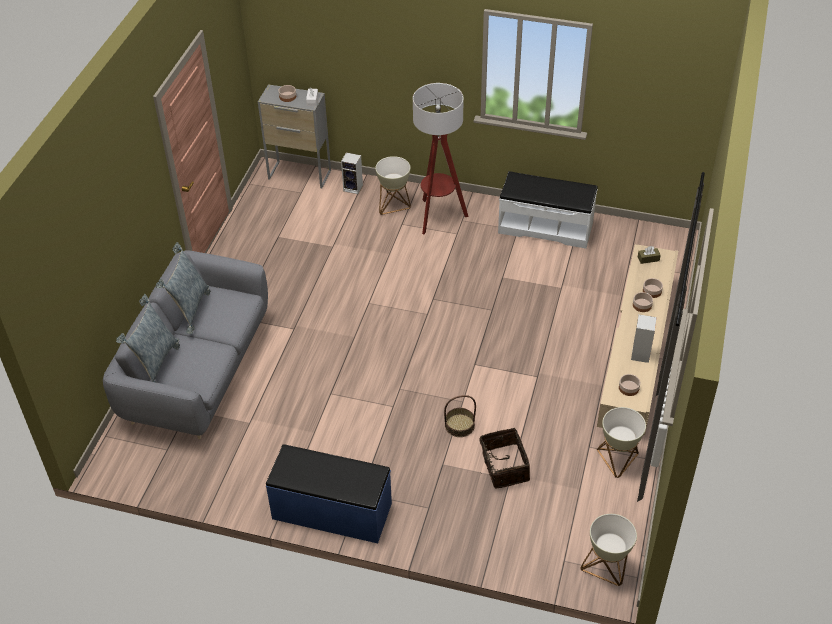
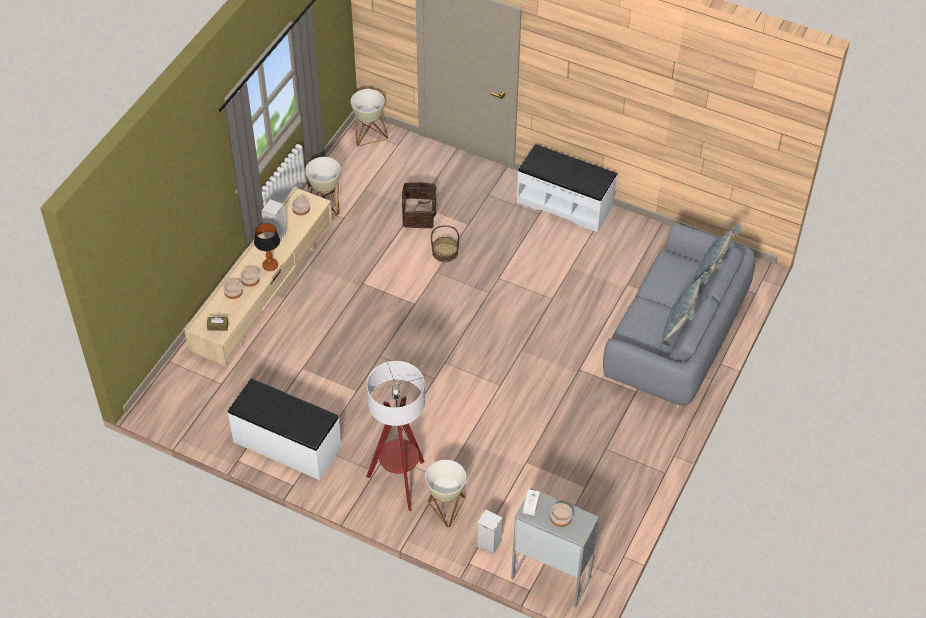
camera: 170 degrees left, 5 degrees up
(331, 512) = (565, 204): blue bench -> white bench
(629, 321) = (270, 266): none -> table lamp

